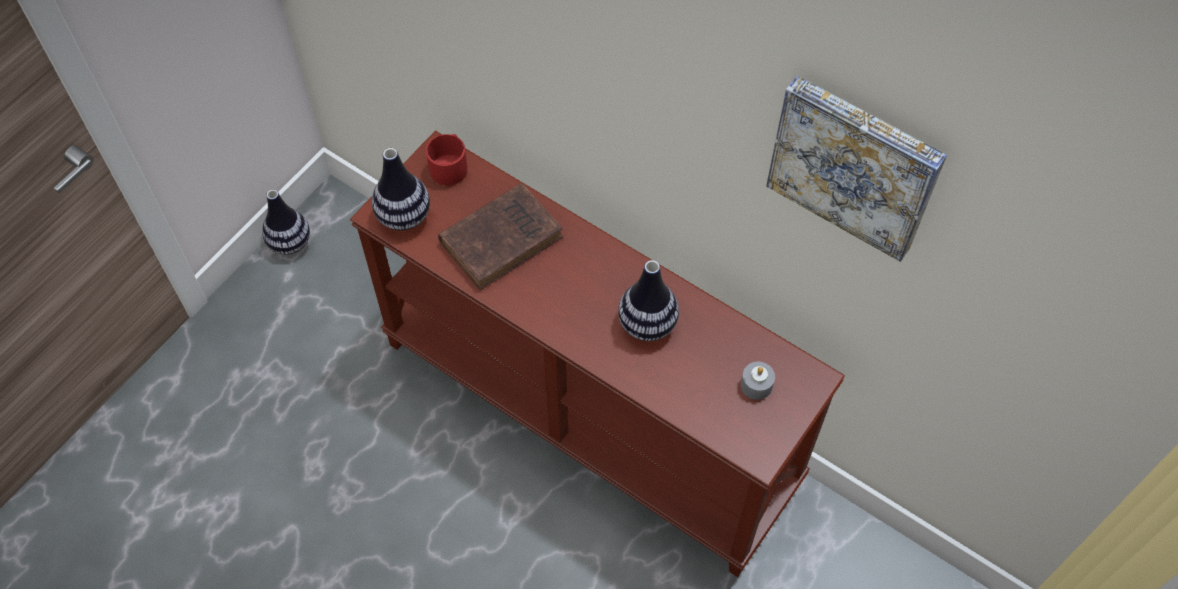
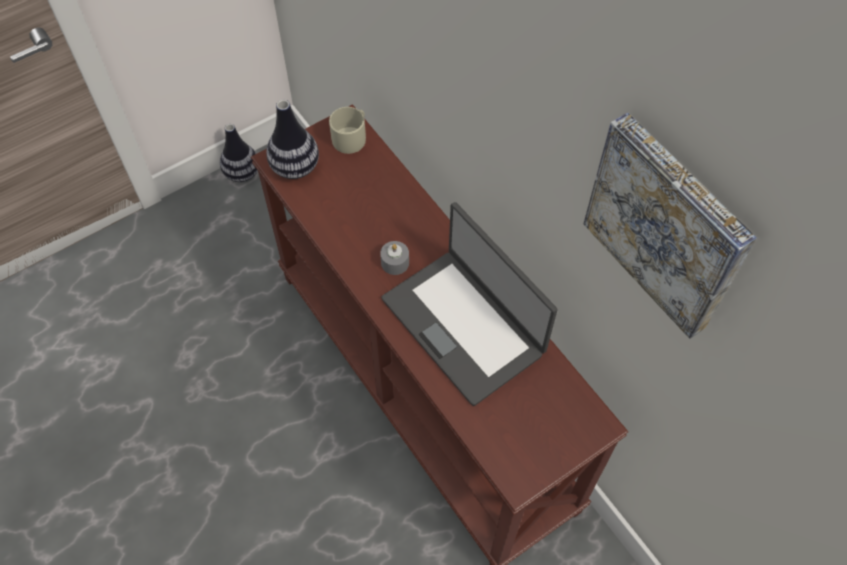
camera: 20 degrees right, 0 degrees up
(450, 165) = (351, 137): red mug -> beige mug
(503, 238) = (370, 211): brown book -> none
(647, 323) = (464, 324): vase -> laptop
(756, 385) = (540, 413): grey candle -> grey candle (395, 262)

